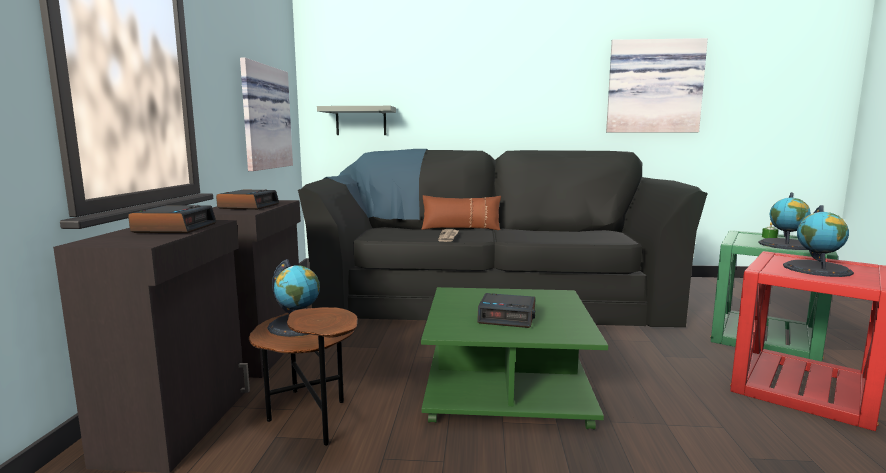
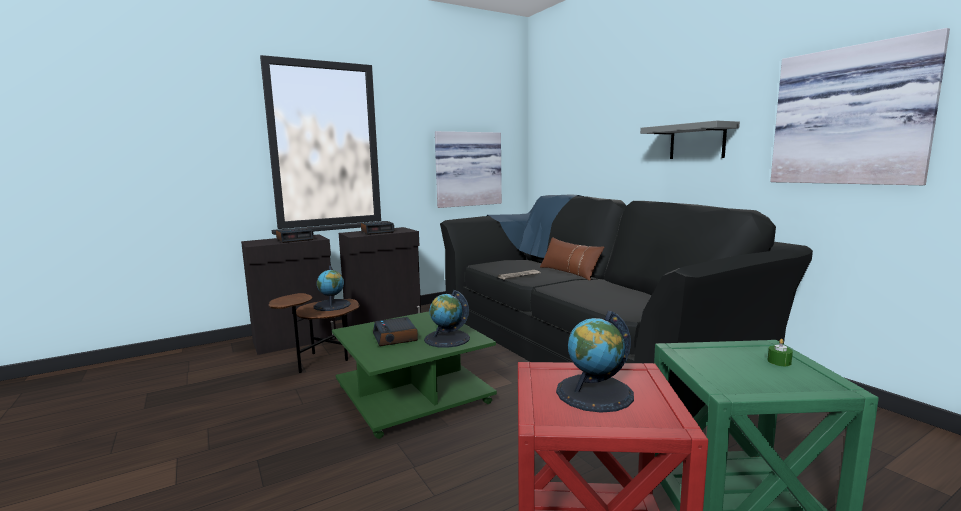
camera: 55 degrees right, 0 degrees up
(361, 121) = (560, 167): grey shelf -> grey shelf (697, 141)
(786, 245) = (729, 371): globe -> globe (447, 339)

